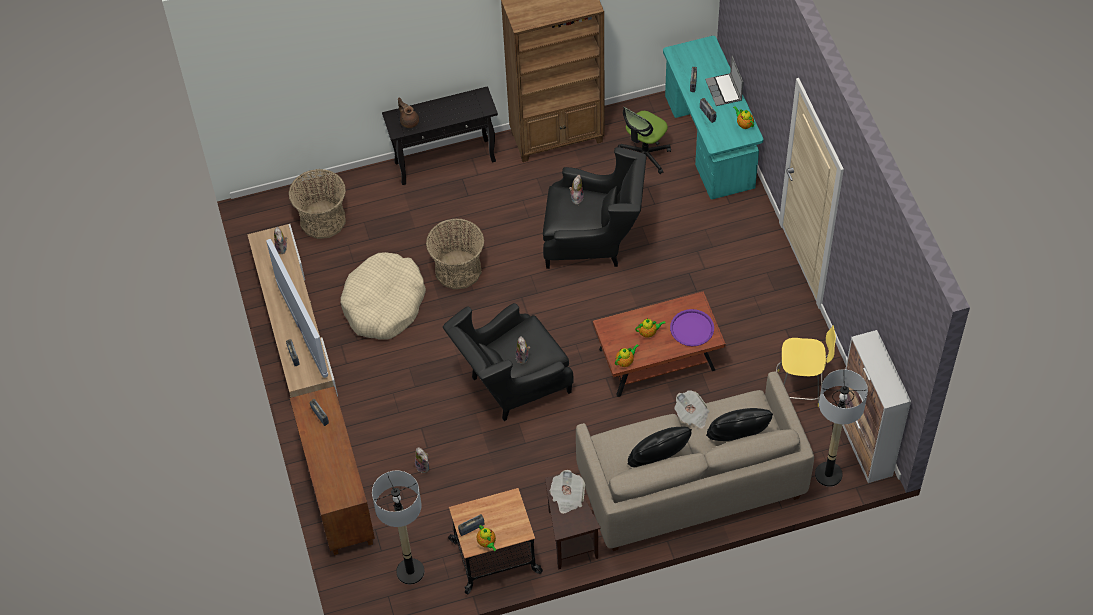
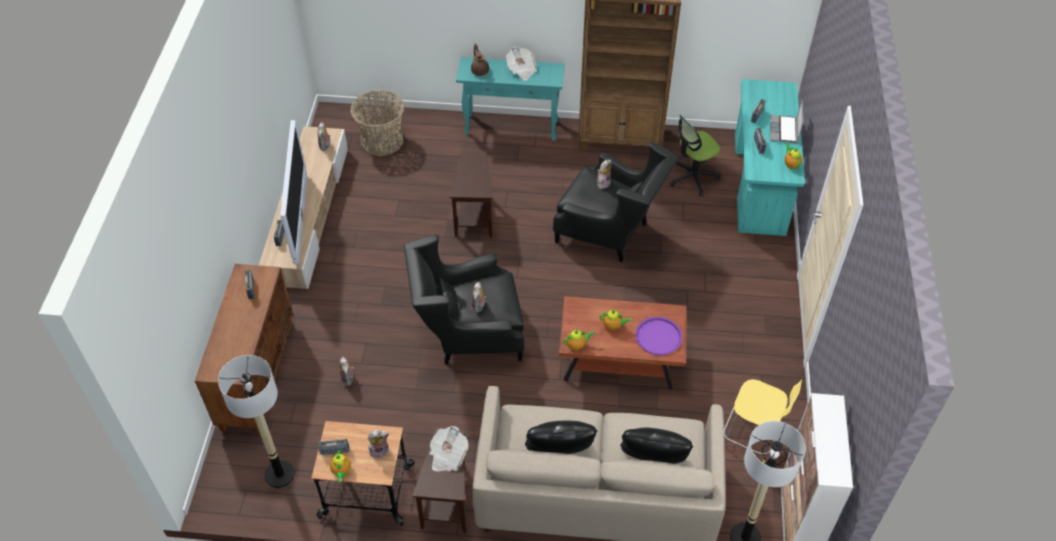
camera: 20 degrees right, 5 degrees down
(384, 304) = (394, 224): beige dog bed -> none
(446, 161) = (512, 127): black console table -> turquoise console table
(458, 270) = (474, 218): basket -> brown side table
(509, 514) = (379, 450): none -> plush toy
(692, 415) = (616, 419): newspaper -> newspaper (521, 70)

